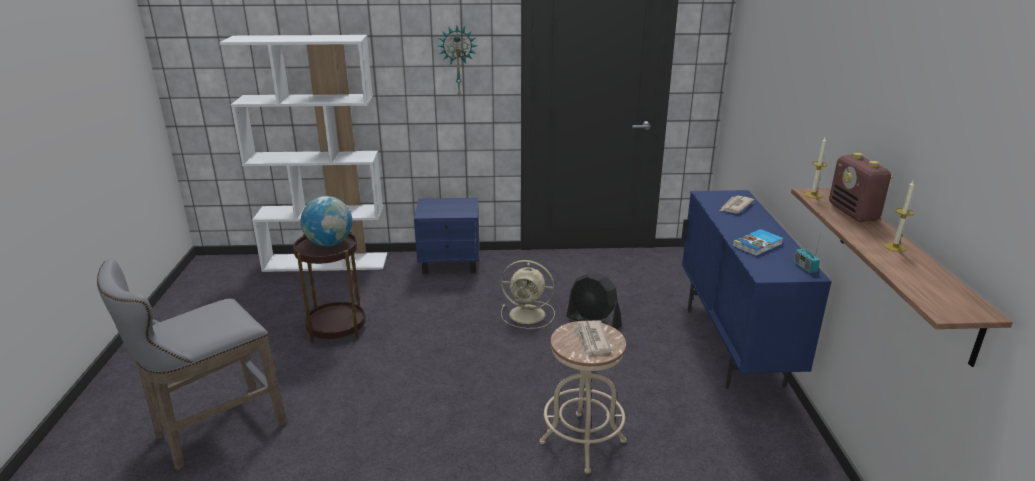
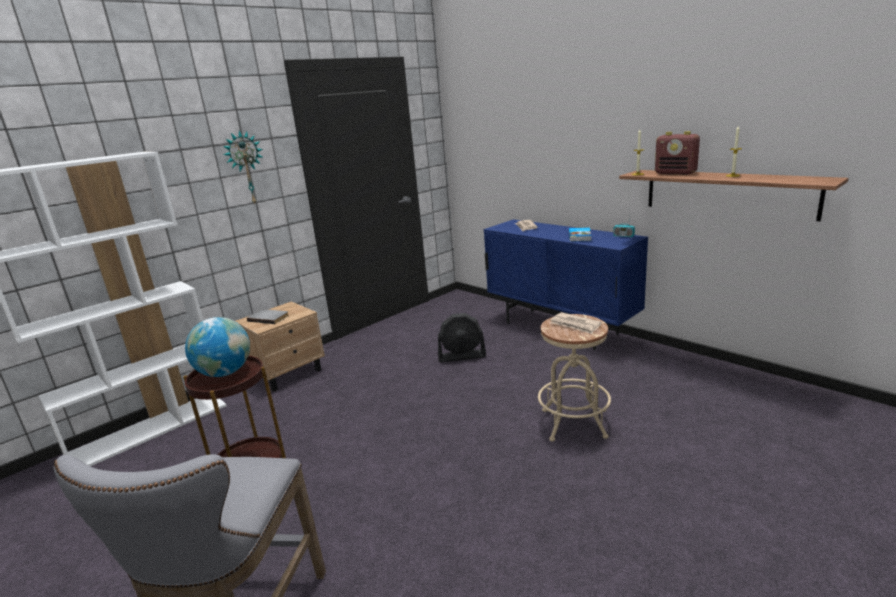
camera: 40 degrees left, 5 degrees down
(441, 207) = (269, 317): none -> grey book
(450, 264) = (289, 373): blue nightstand -> beige nightstand
(529, 314) = (410, 374): beige fan -> none

